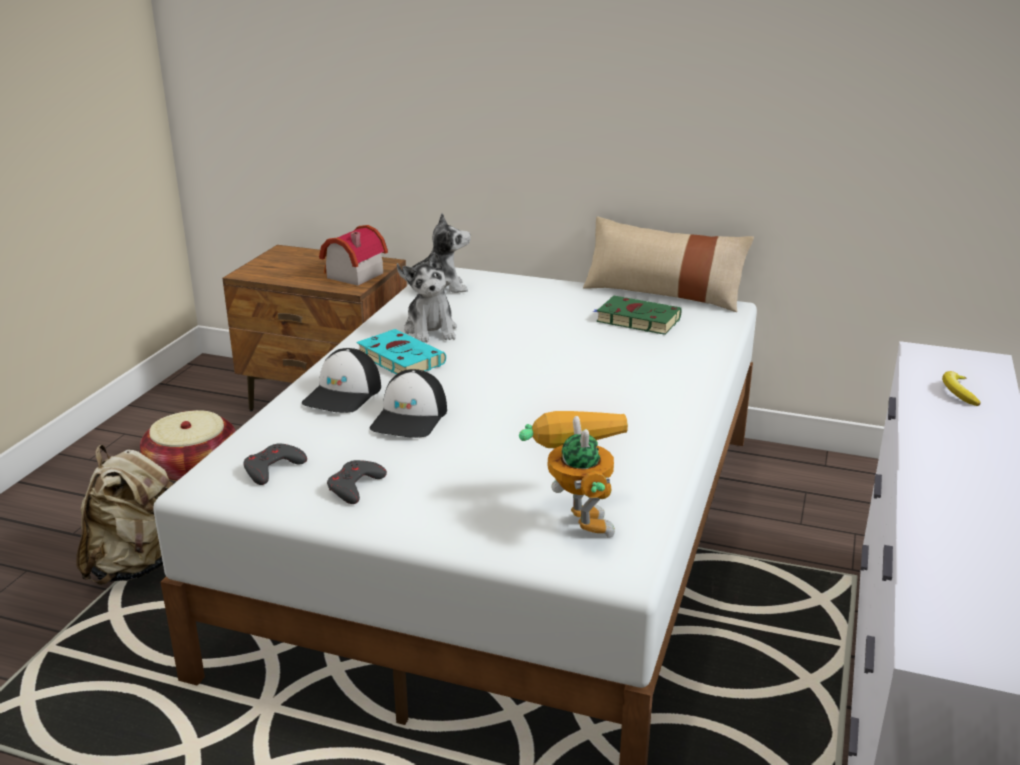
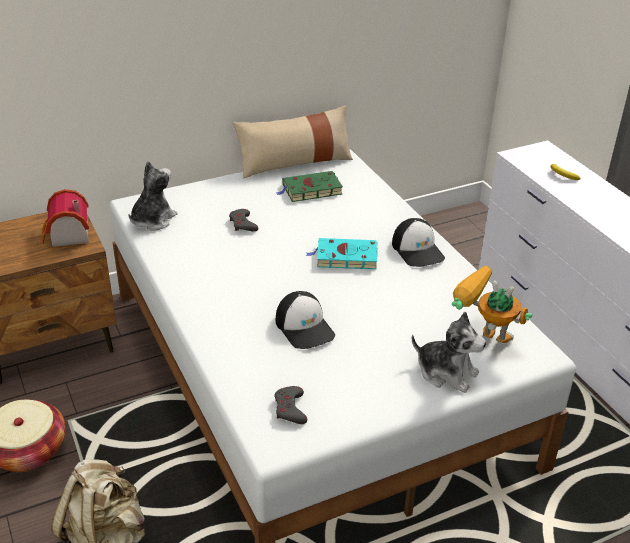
camera: 45 degrees left, 10 degrees up
(343, 394) = (238, 333): cap -> cap (418, 250)
(355, 486) = (354, 390): grey game controller -> grey game controller (243, 224)
(398, 358) = (224, 288): turquoise book -> turquoise book (344, 257)
(431, 330) = (206, 256): plush toy -> plush toy (446, 372)

